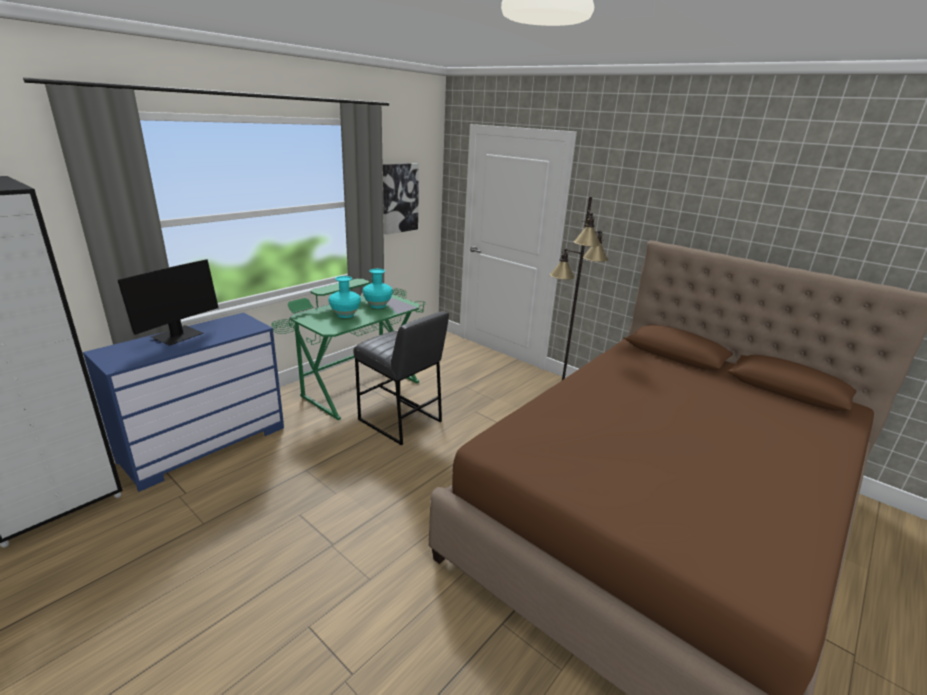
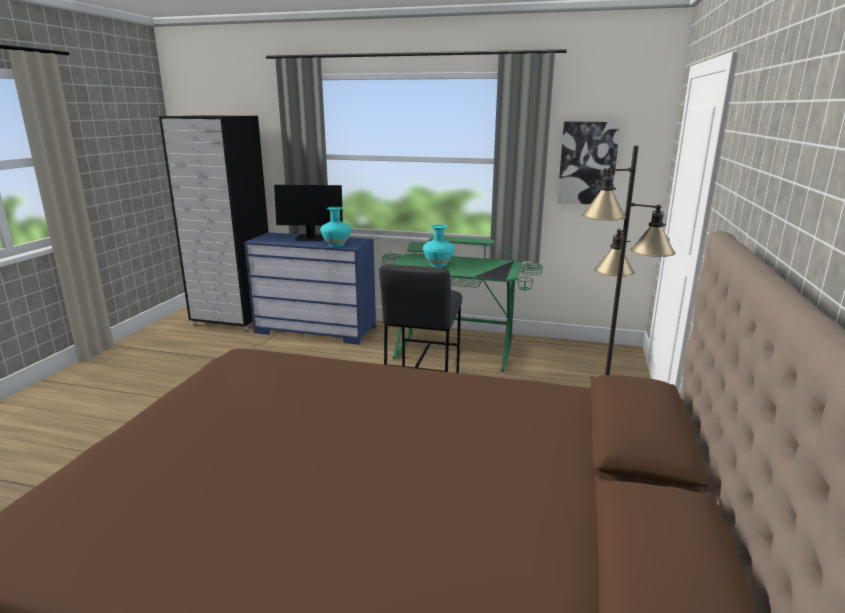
camera: 65 degrees right, 5 degrees down
(377, 305) = (479, 267): turquoise vase -> turquoise vase (336, 245)

